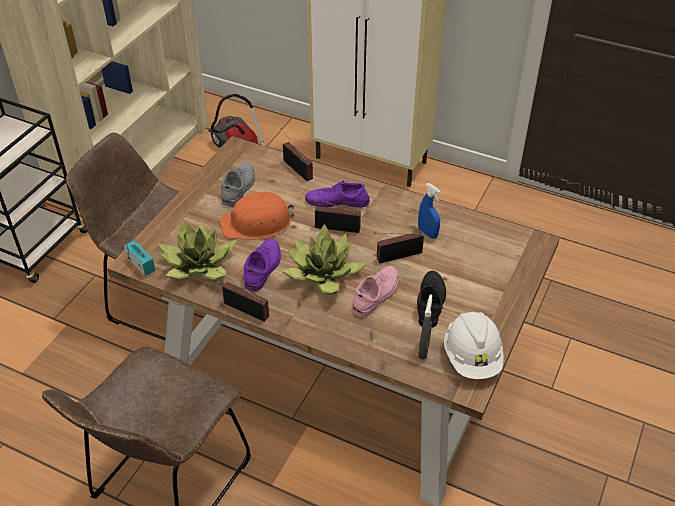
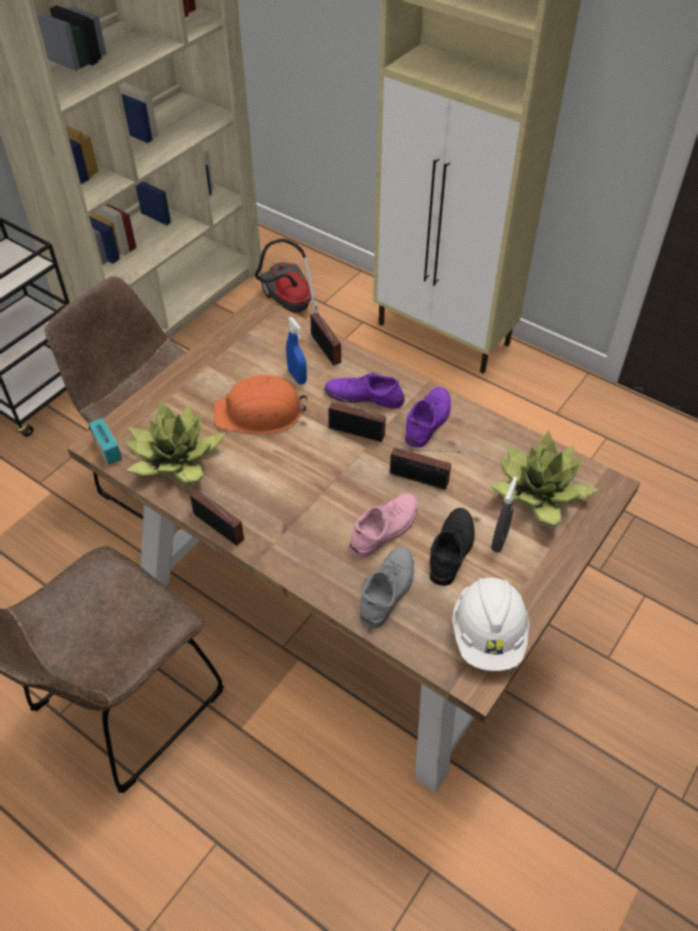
camera: 10 degrees right, 5 degrees up
(239, 187) = (249, 363): grey shoe -> grey shoe (388, 590)
(263, 267) = (252, 473): purple shoe -> purple shoe (428, 420)
(323, 274) = (325, 492): potted plant -> potted plant (539, 493)
(396, 256) = (422, 479): radio -> radio turned 150 degrees counterclockwise
(423, 350) = (428, 615): grey spray bottle -> grey spray bottle (499, 540)
(427, 233) = (468, 453): blue spray bottle -> blue spray bottle (297, 377)

